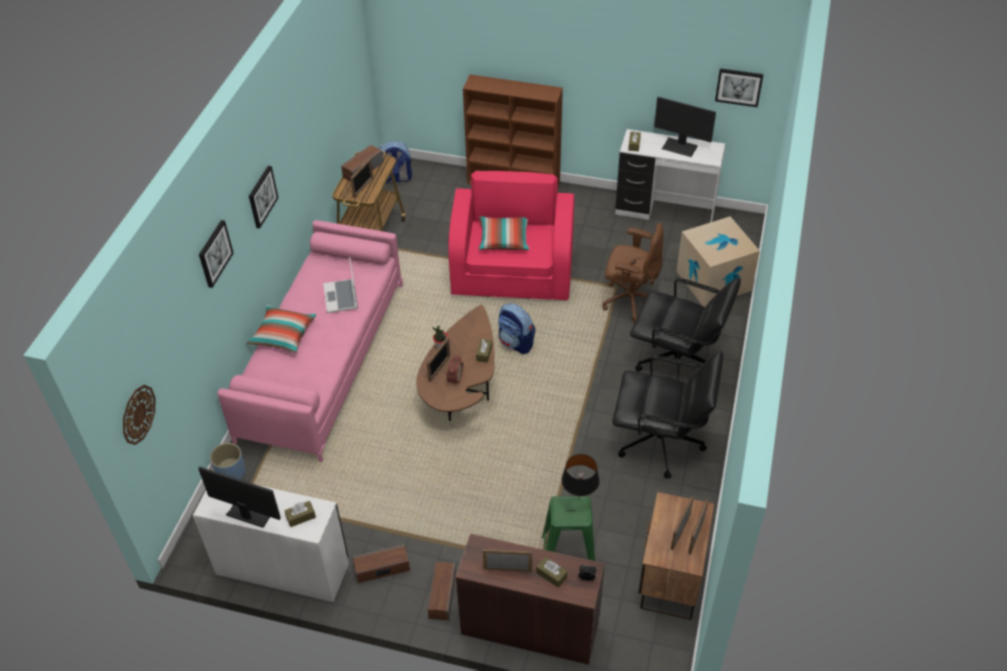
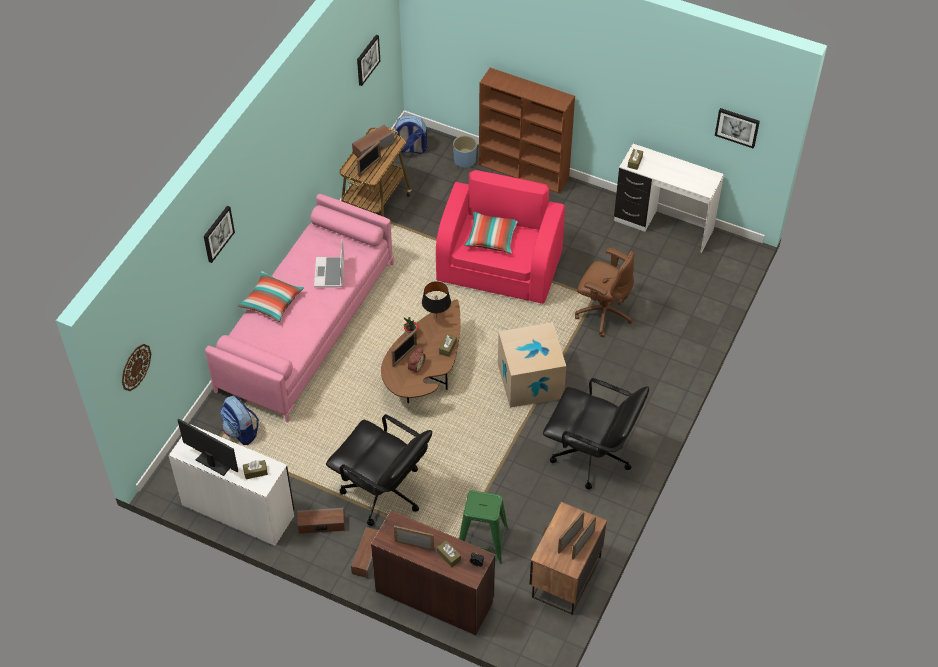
camera: 10 degrees right, 5 degrees up
(231, 473) = (208, 419): blue planter -> blue planter (464, 160)
(262, 196) = (268, 180): picture -> picture (367, 59)
(516, 343) = (485, 338): backpack -> backpack (241, 432)
(578, 500) = (492, 497): black table lamp -> black table lamp (436, 318)
(677, 363) = (629, 383): black office chair -> black office chair (383, 492)
(680, 147) = (678, 171): monitor -> none
(713, 281) = (688, 306): cardboard box -> cardboard box (530, 381)

